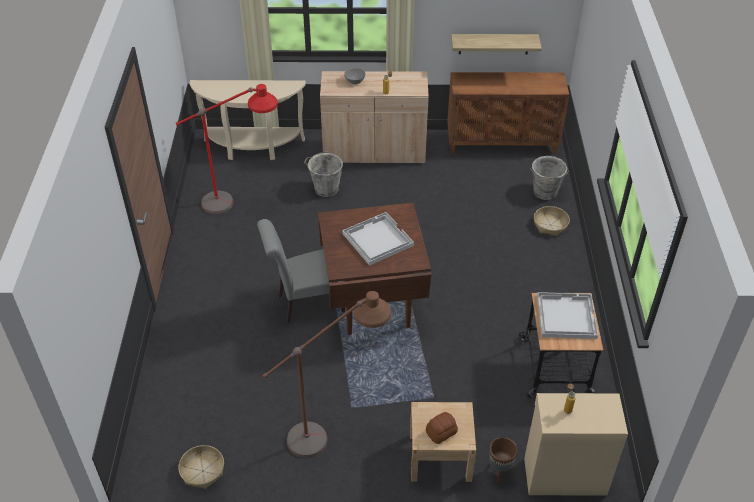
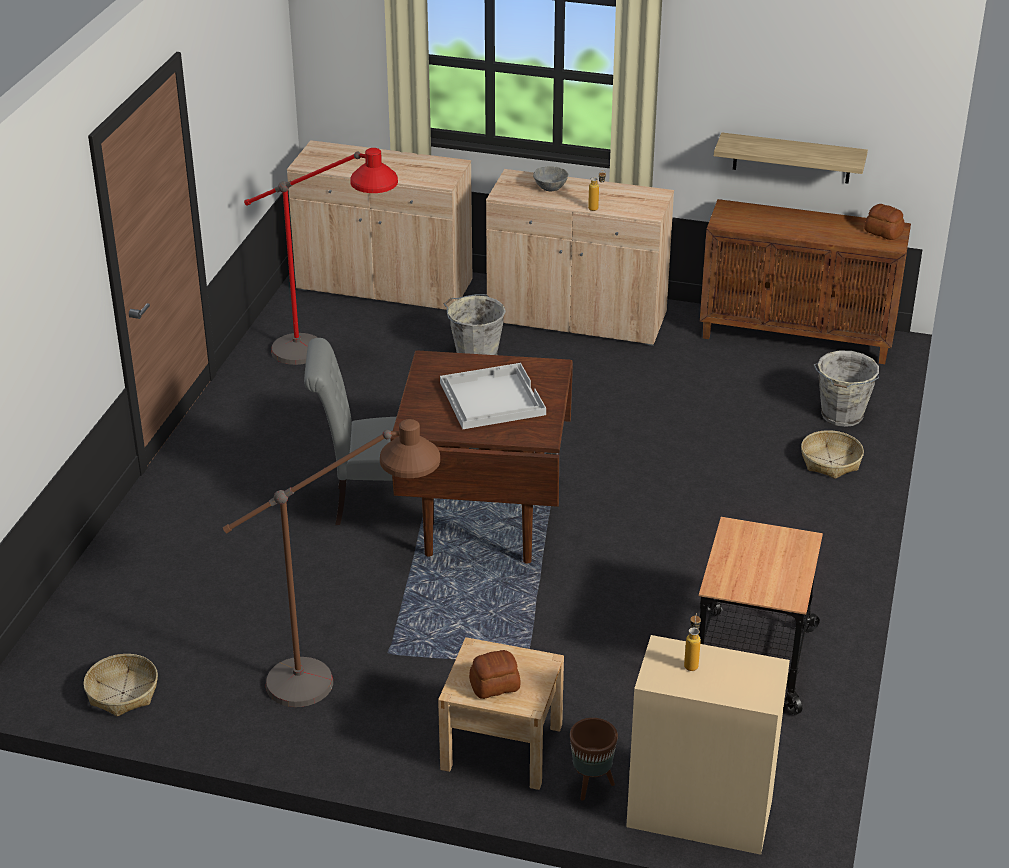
camera: 15 degrees right, 10 degrees down
(253, 148) = (384, 286): beige console table -> beige cabinet
(551, 81) = (883, 232): none -> bread
(565, 316) = (763, 557): white tray -> none

